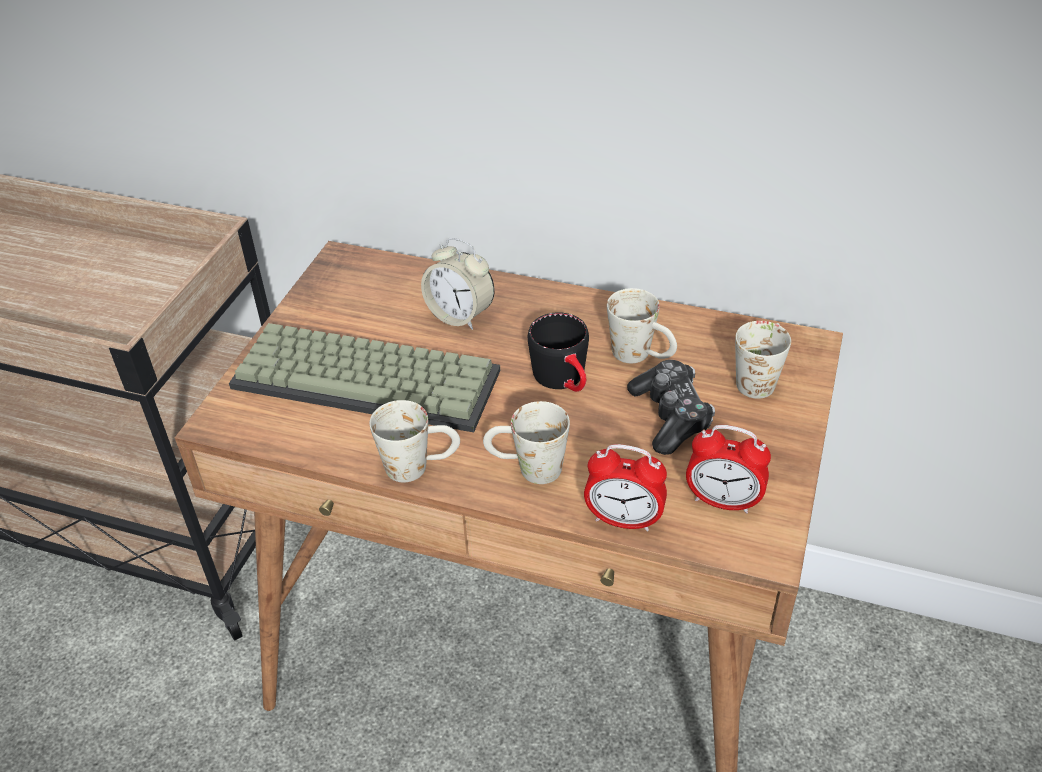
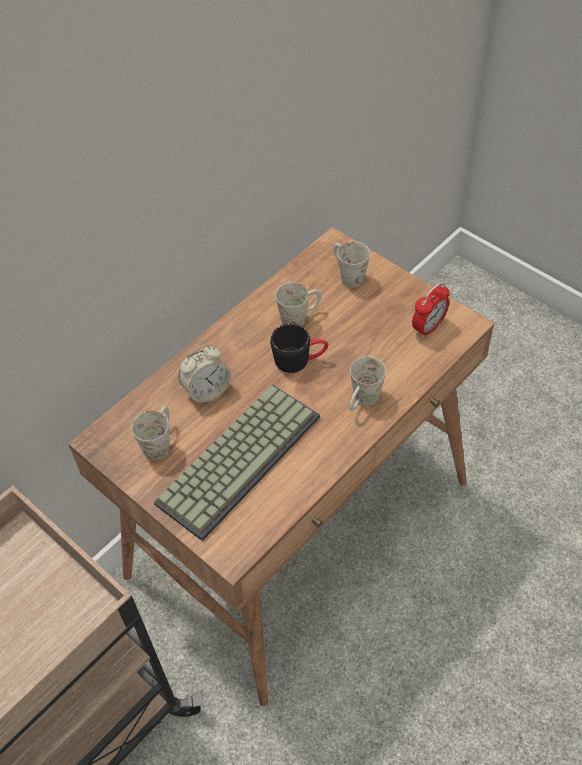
camera: 65 degrees left, 10 degrees up
(420, 466) = (333, 452): white mug -> white mug (160, 442)
(623, 520) = (421, 373): alarm clock -> none
(670, 416) = (356, 323): game controller -> none

